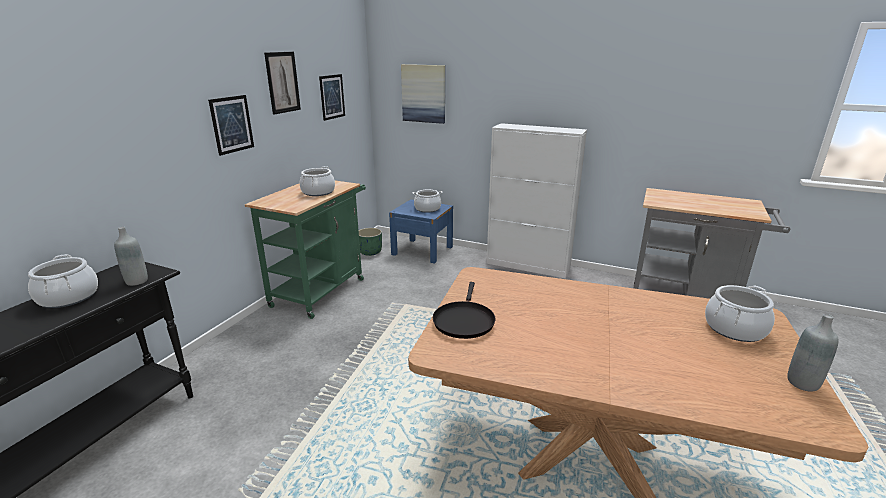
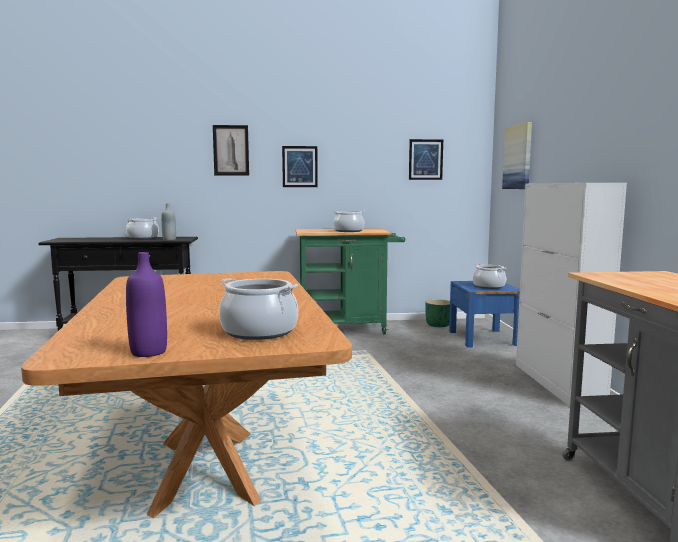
camera: 60 degrees right, 15 degrees down
(282, 82) = (361, 140): picture -> picture (231, 150)
(464, 320) = (186, 278): black frying pan -> none
(802, 383) = (148, 352): grey bottle -> purple bottle

